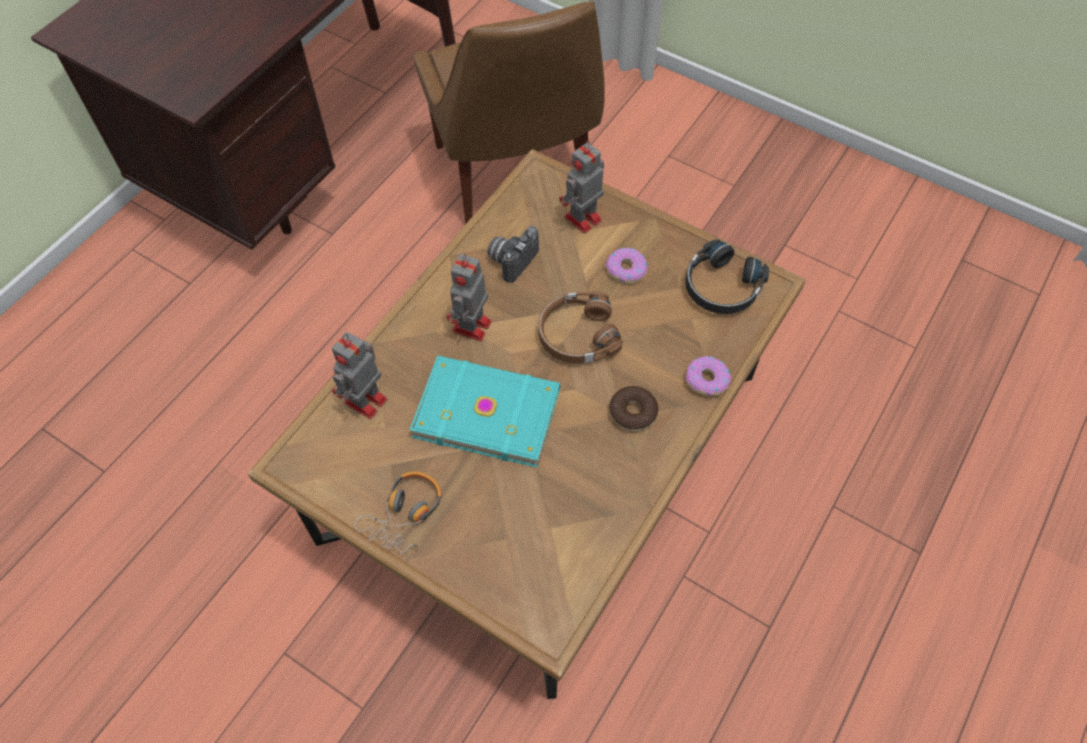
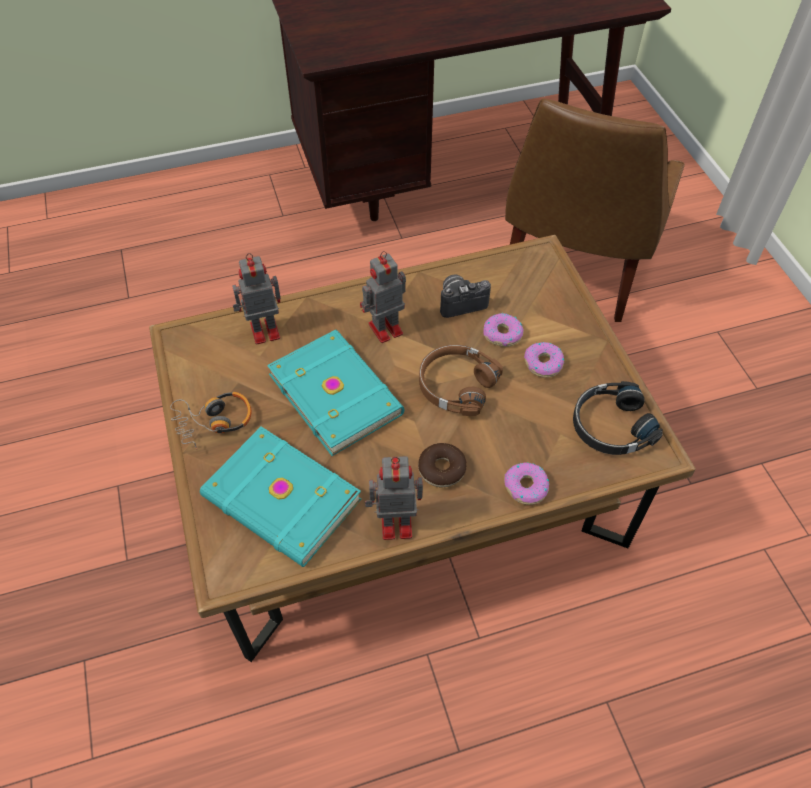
camera: 40 degrees right, 5 degrees down
(534, 536) = (280, 501): none -> turquoise book
(572, 266) = (502, 334): none -> donut
(581, 219) = (543, 306): toy robot -> toy robot (394, 523)

